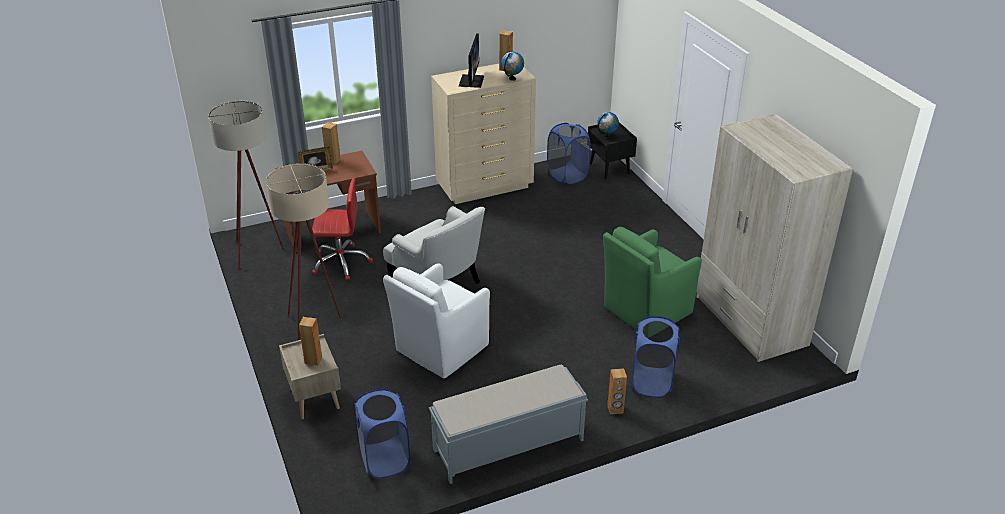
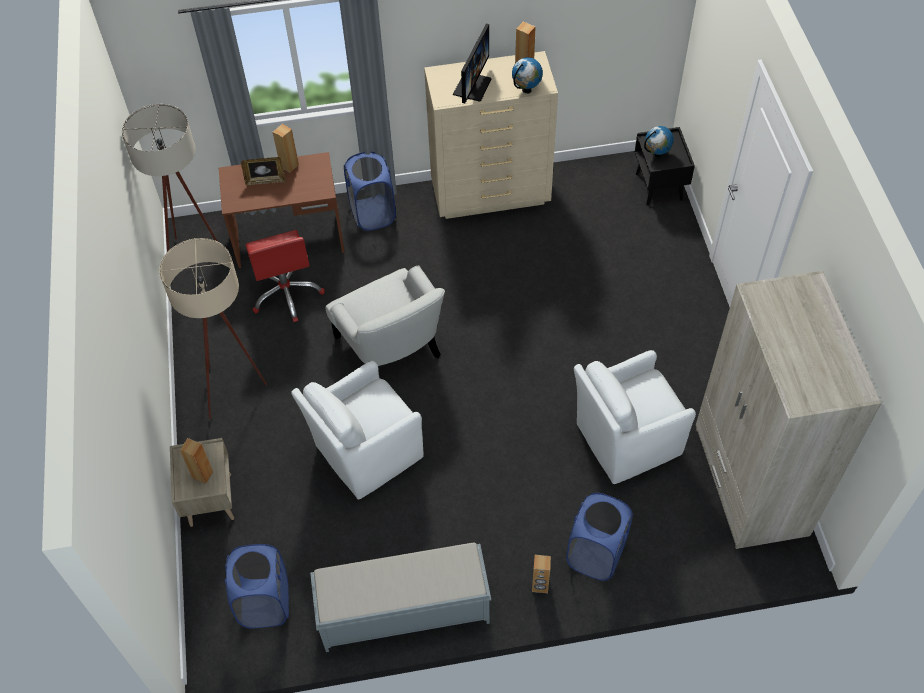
camera: 15 degrees right, 20 degrees up
(341, 262) = (287, 293): red office chair -> red office chair turned 60 degrees clockwise
(567, 175) = (600, 191): blue laundry basket -> blue laundry basket (372, 213)
(645, 311) = (625, 440): green armchair -> white armchair

